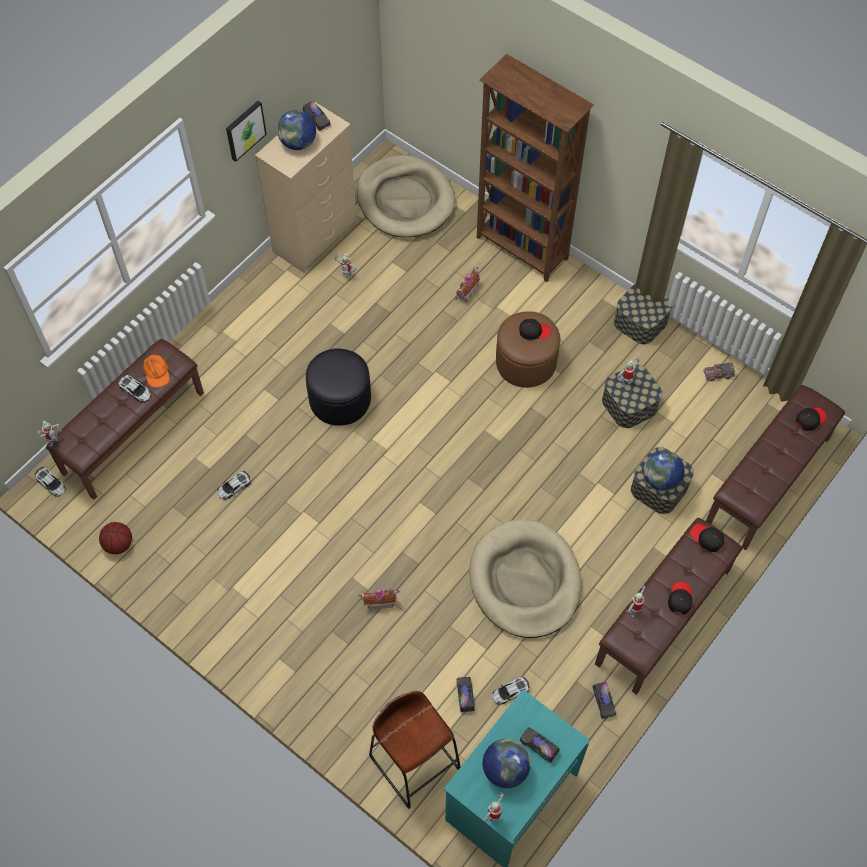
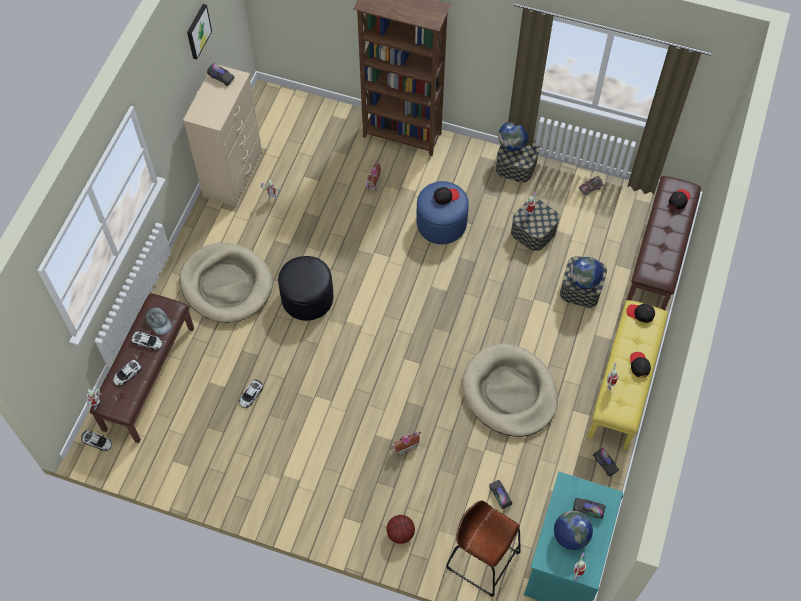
camera: 20 degrees left, 0 degrees up
(118, 544) = (175, 472): basketball -> basketball (400, 533)
(156, 372) = (158, 322): orange cap -> grey cap
(244, 130) = (172, 102): picture -> picture (197, 31)
(298, 143) = (214, 100): globe -> globe (512, 144)
(405, 200) = (294, 123): beige dog bed -> beige dog bed (226, 284)
(510, 692) = (532, 481): toy car -> toy car (127, 374)
(525, 362) = (441, 223): brown ottoman -> blue ottoman
(663, 617) = (623, 385): brown bench -> yellow bench

